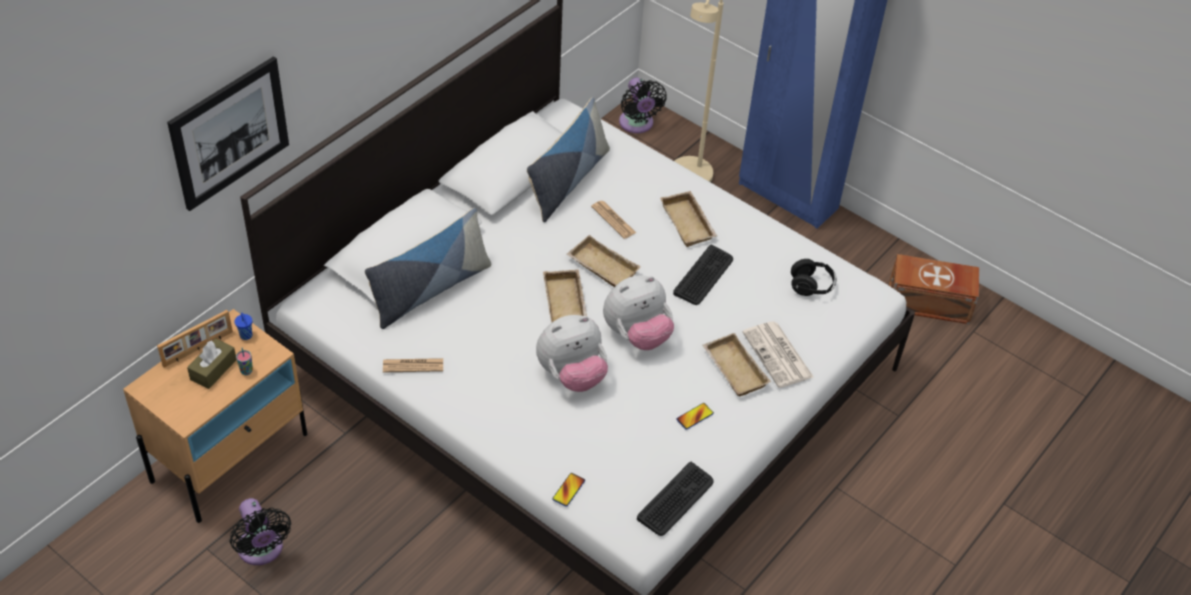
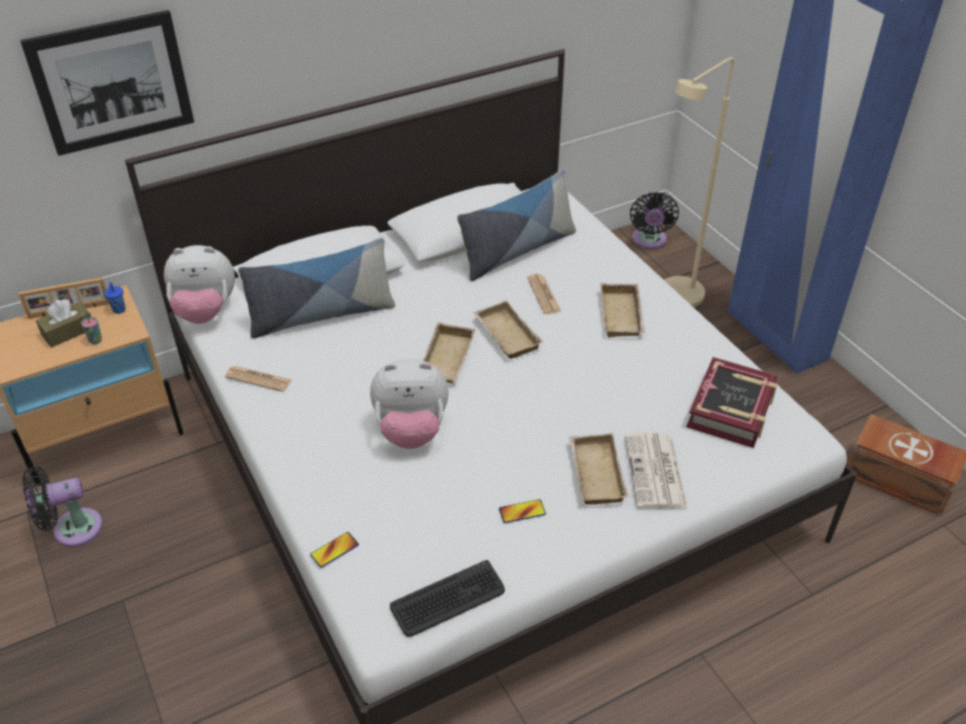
camera: 25 degrees right, 5 degrees down
(262, 550) = (72, 529): black fan -> black fan turned 75 degrees clockwise
(637, 335) = (505, 409): plush toy -> plush toy (205, 312)
(704, 276) = (612, 369): keyboard -> none
(811, 286) = (731, 409): black headphones -> book

